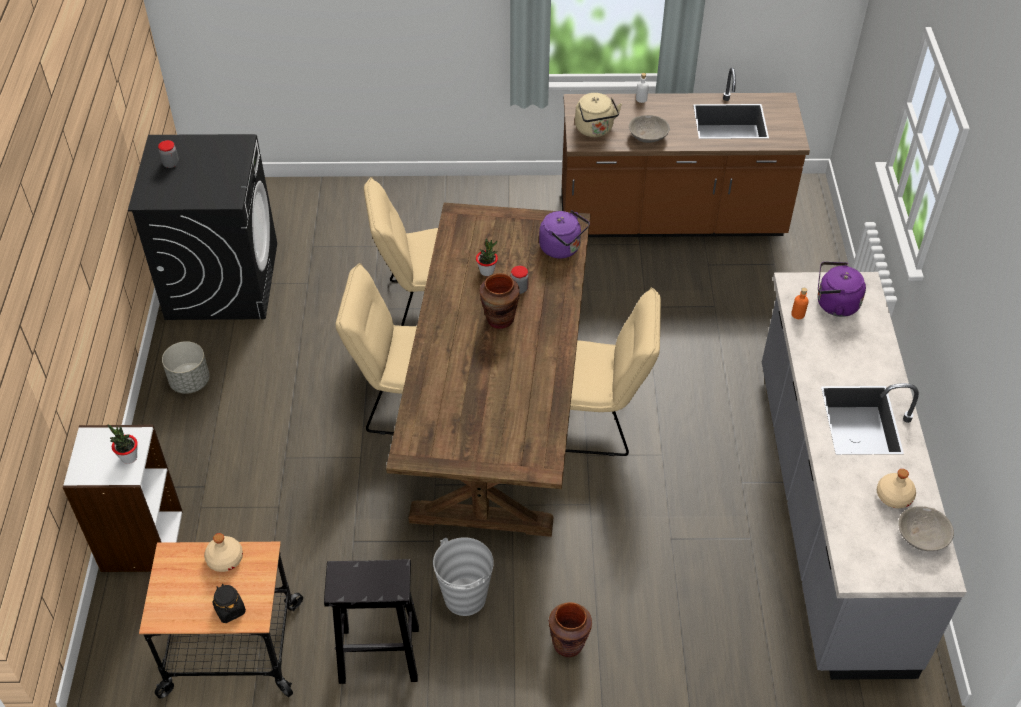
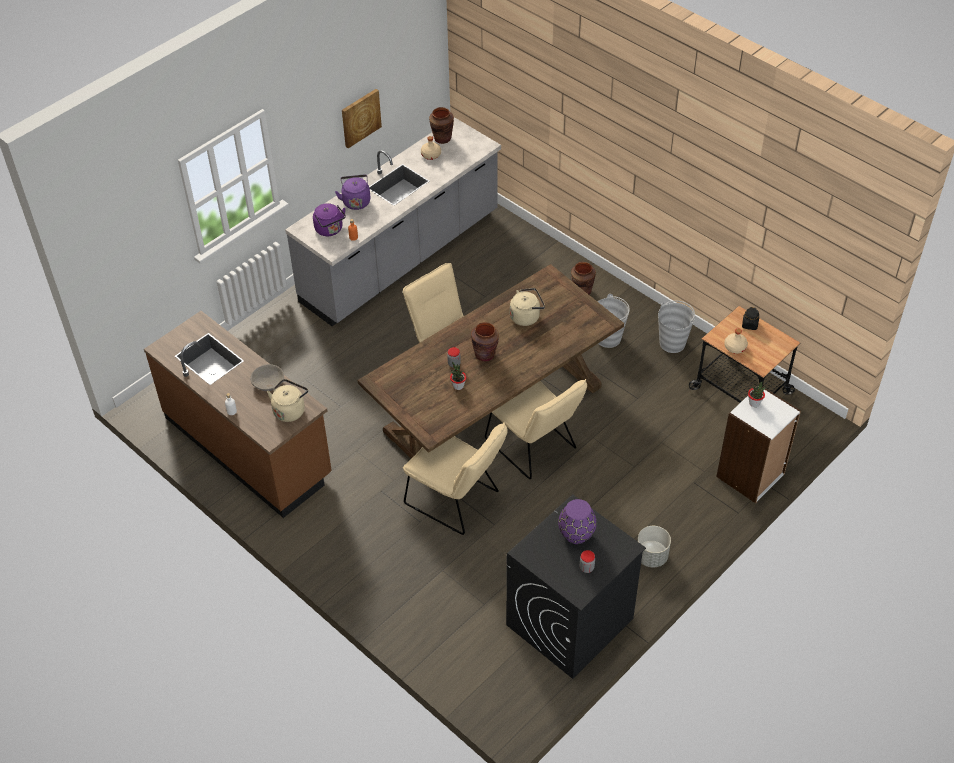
camera: 135 degrees left, 0 degrees up
(206, 181) = (575, 534): none -> purple vase
(377, 655) = (672, 343): black stool -> grey bucket
(507, 393) = (526, 316): none -> beige kettle
(562, 248) = (401, 370): purple kettle -> purple kettle (356, 201)
(922, 536) = (442, 138): grey bowl -> brown vase
(979, 365) = (360, 117): none -> picture

